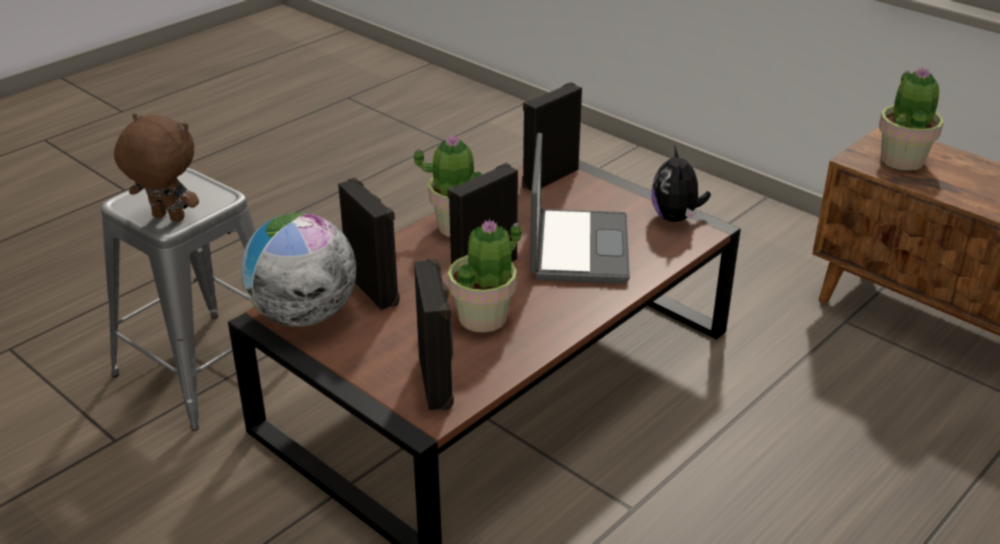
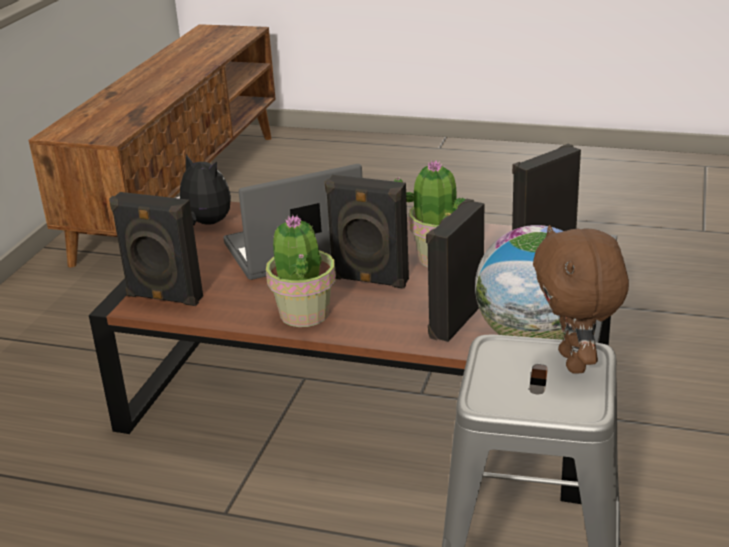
camera: 115 degrees left, 5 degrees down
(676, 218) = (205, 223): plush toy -> plush toy turned 120 degrees counterclockwise
(902, 160) = (100, 125): potted plant -> none

